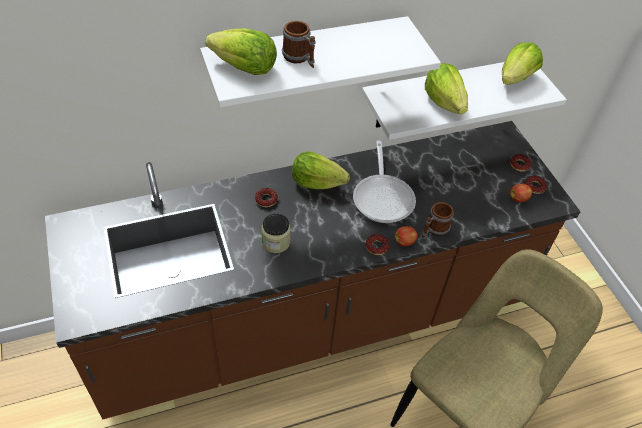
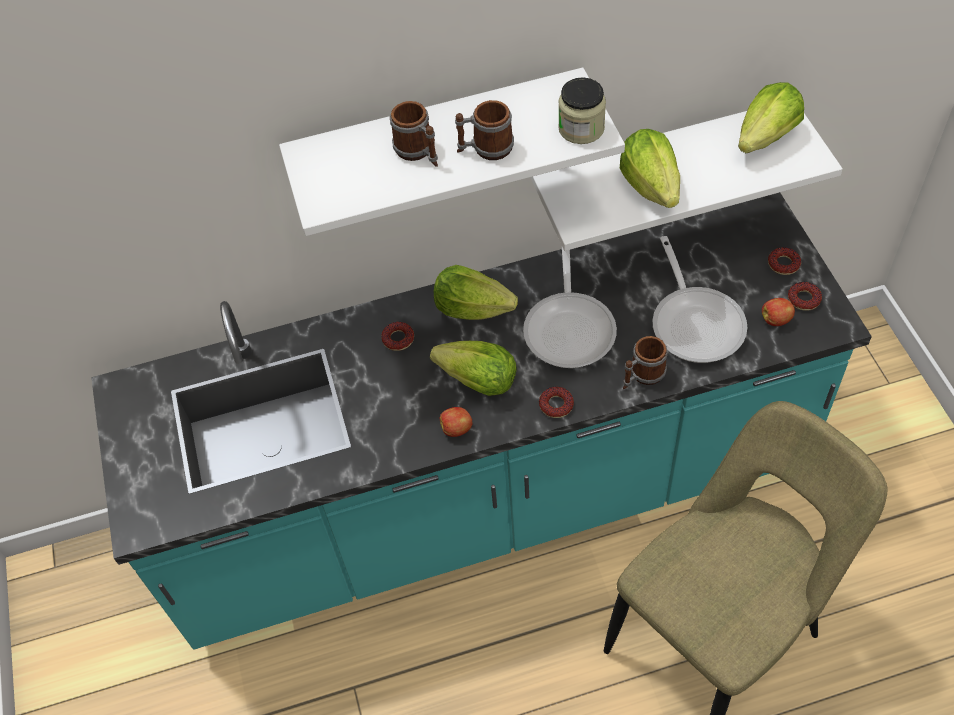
camera: 10 degrees right, 5 degrees up
(245, 68) = (340, 174): lettuce -> lettuce (478, 381)
(276, 242) = (410, 404): jar -> jar (581, 129)
(312, 323) = (491, 501): brown counter -> turquoise counter
(346, 59) = (485, 149): none -> mug
(404, 242) = (597, 396): apple -> apple (457, 429)
(466, 198) = (695, 322): none -> frying pan

